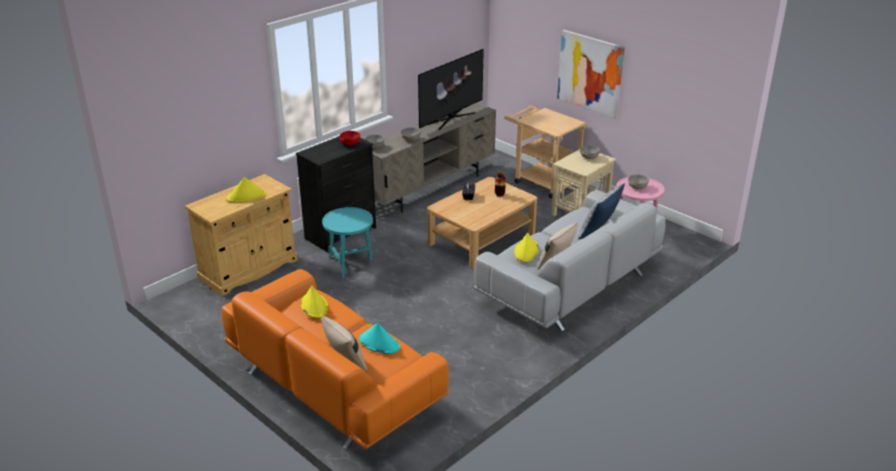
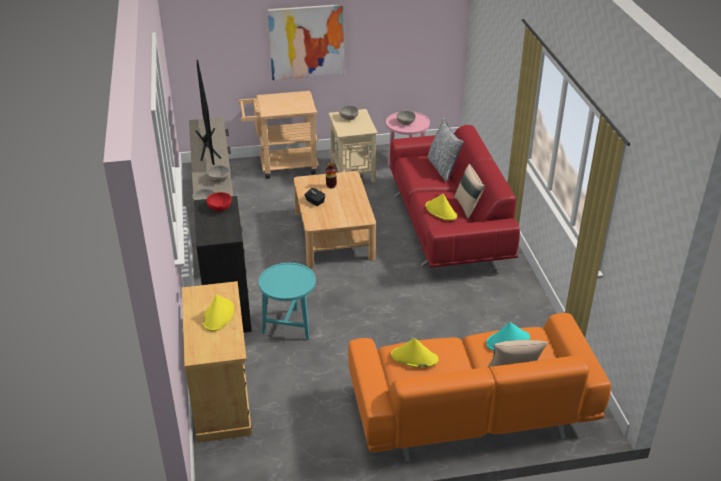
camera: 55 degrees left, 5 degrees up
(569, 285) = (448, 225): grey sofa -> red sofa

